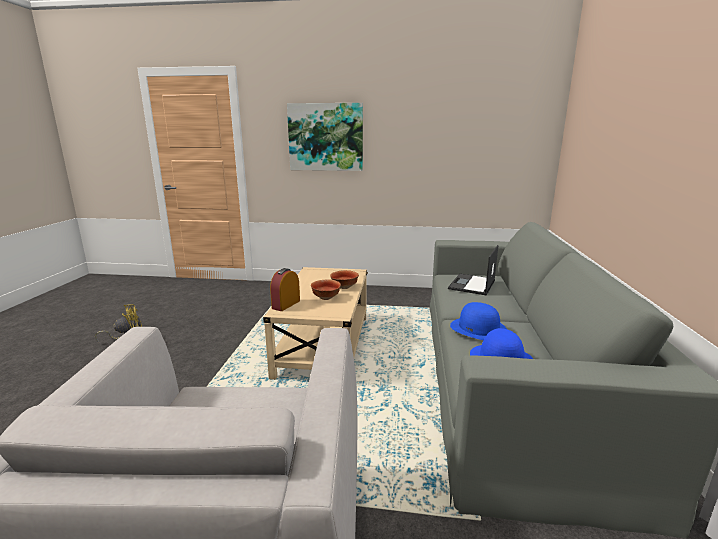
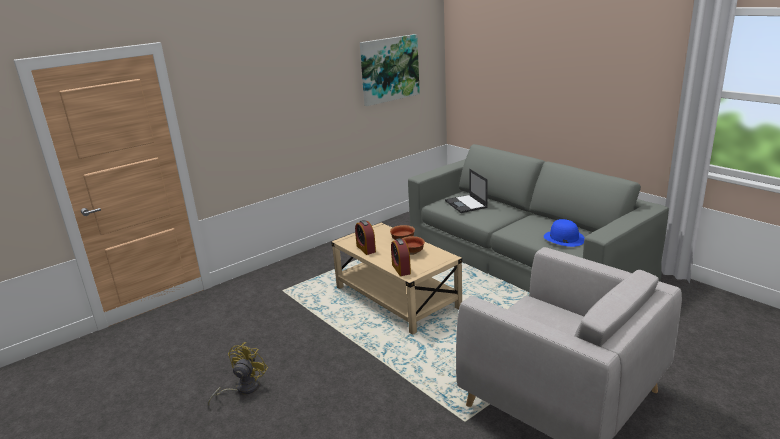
camera: 45 degrees left, 5 degrees up
(306, 280) = (366, 249): none -> alarm clock
(325, 137) = (271, 105): picture -> picture (389, 69)
(479, 329) = (525, 228): blue hat -> none

